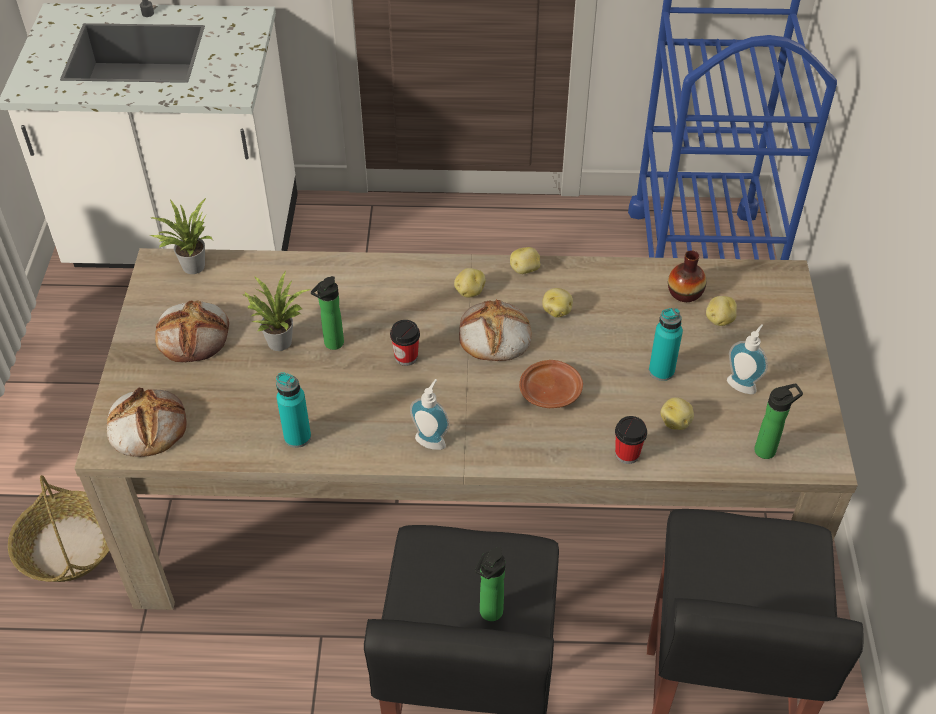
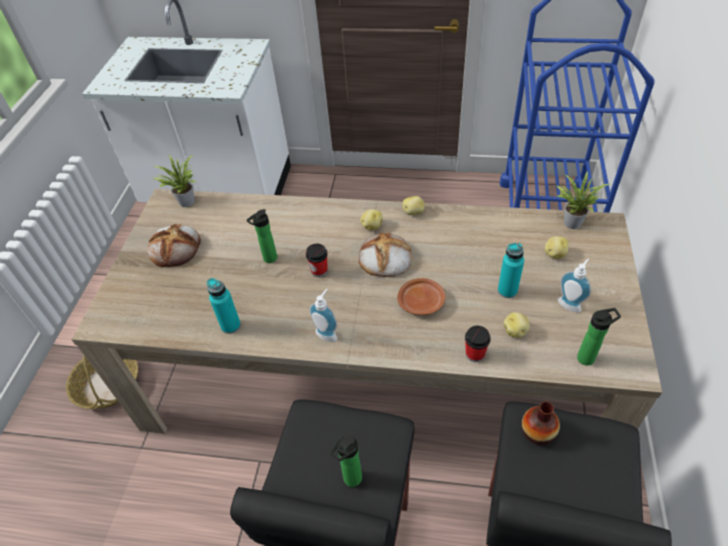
camera: 10 degrees right, 0 degrees up
(146, 425) = (128, 311): bread -> none
(279, 339) = (232, 254): potted plant -> potted plant (571, 221)
(557, 311) = (433, 242): potato -> none
(684, 293) = (529, 233): vase -> vase (538, 432)

